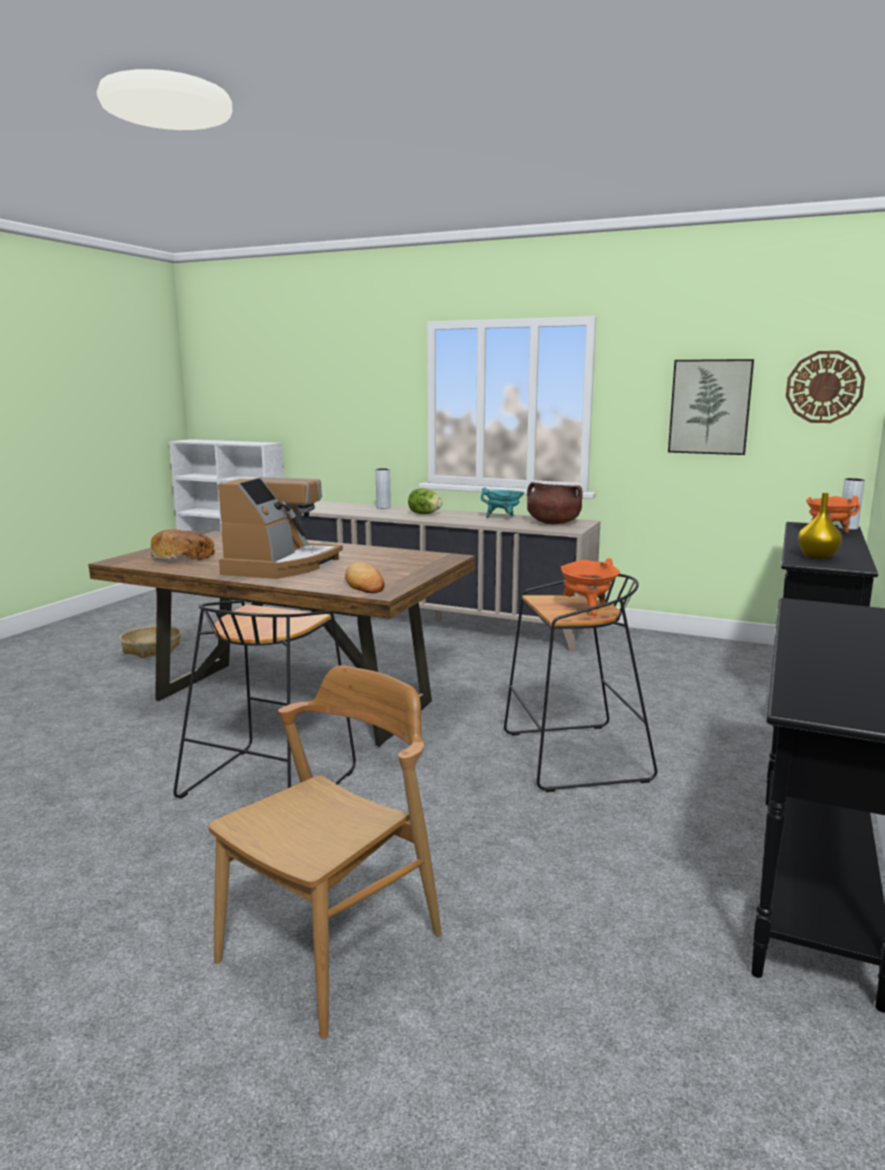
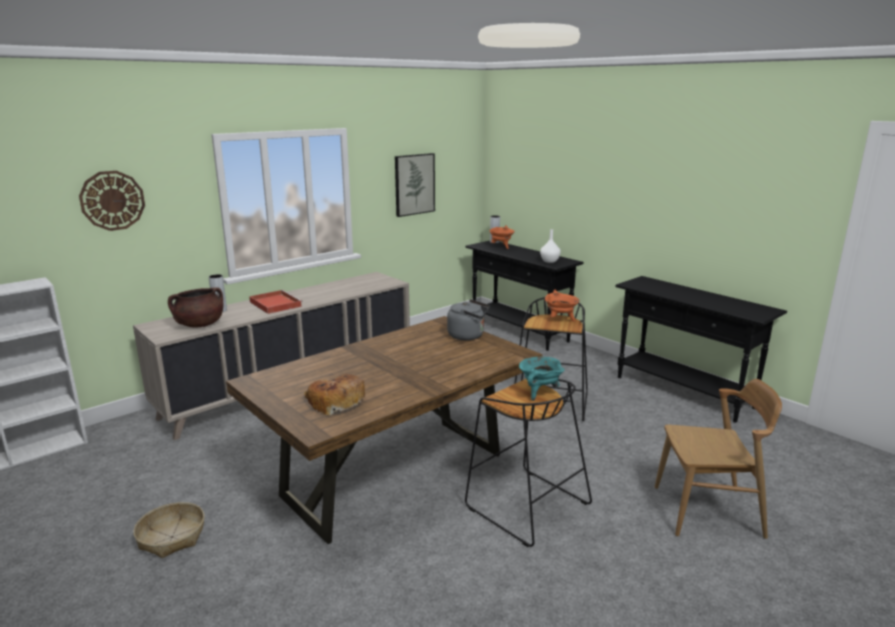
camera: 65 degrees left, 5 degrees up
(281, 566) = (414, 370): coffee machine -> none
(332, 948) = (708, 512): brown chair -> brown chair turned 120 degrees clockwise
(364, 584) = (495, 354): bread -> none
(414, 569) = (468, 336): none -> grey kettle
(424, 514) = (275, 304): lettuce -> red tray
(503, 518) = (330, 288): turquoise cooking pot -> turquoise cooking pot (539, 392)
(553, 523) = (368, 282): brown cooking pot -> brown cooking pot (199, 325)
(817, 557) = (549, 261): yellow vase -> white vase
(824, 387) = (462, 166): wall clock -> wall clock (112, 200)

